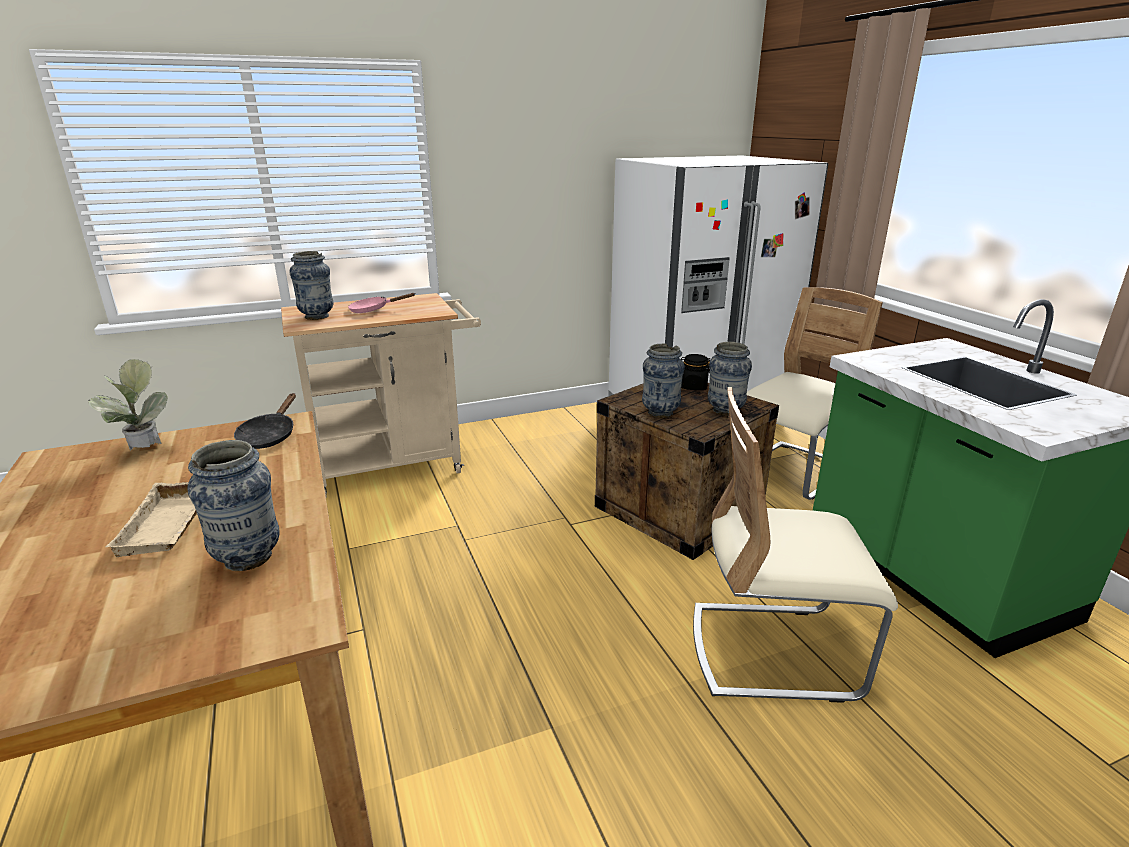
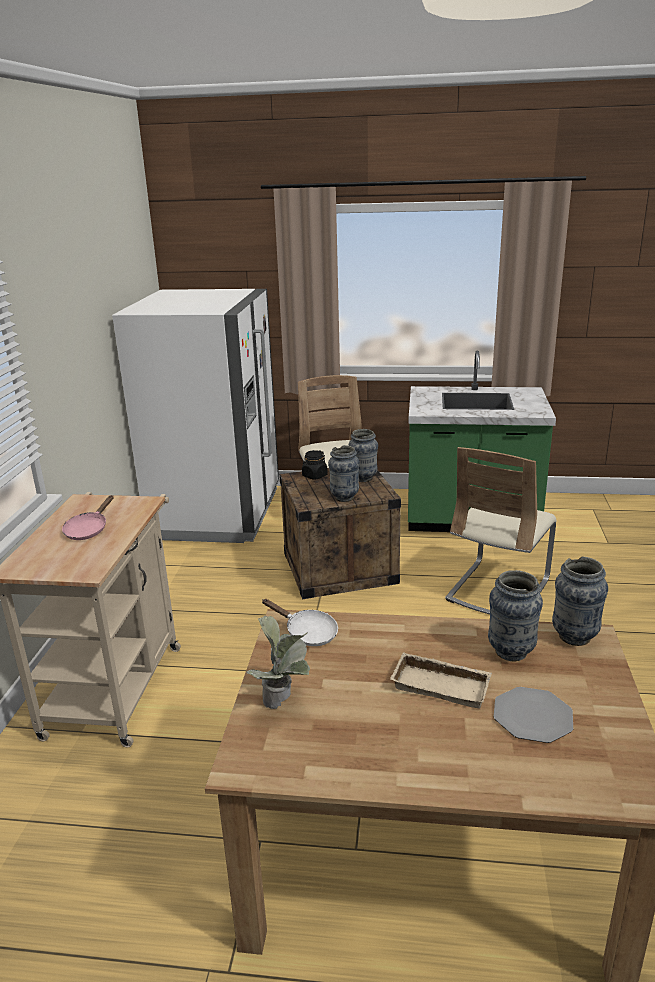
camera: 60 degrees left, 0 degrees up
(93, 599) = (532, 716): none -> plate
(269, 436) = (307, 633): black frying pan -> white frying pan
(317, 316) = (66, 560): vase -> vase (574, 637)

